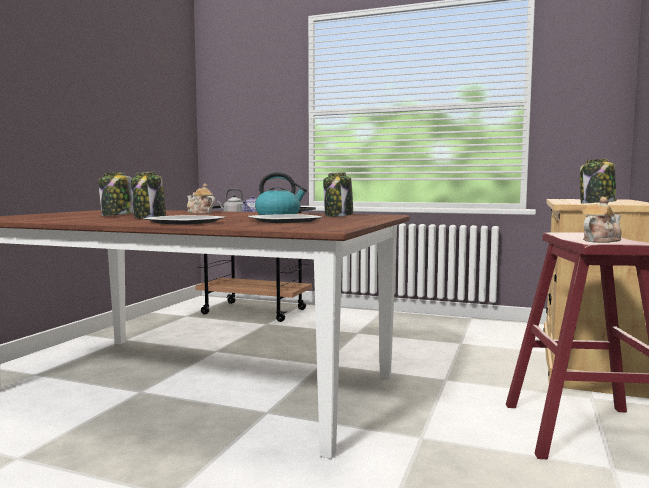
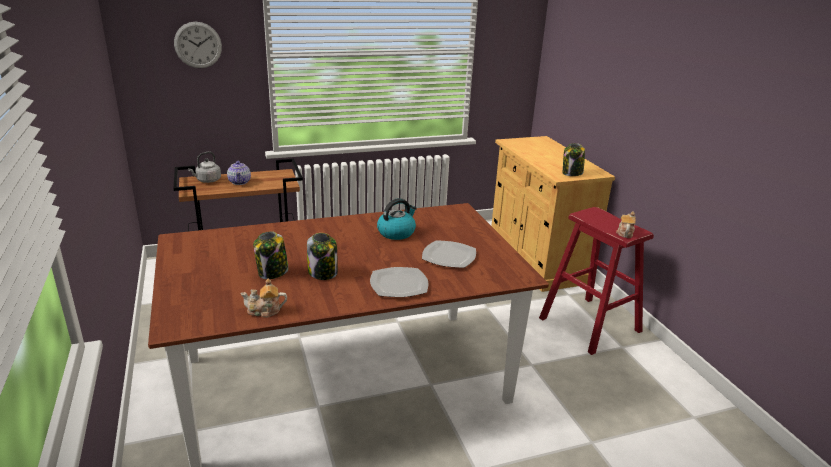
camera: 40 degrees left, 20 degrees up
(200, 213) = (309, 237): teapot -> teapot (264, 311)
(256, 105) = (198, 45): none -> wall clock
(338, 215) = (436, 220): jar -> none

